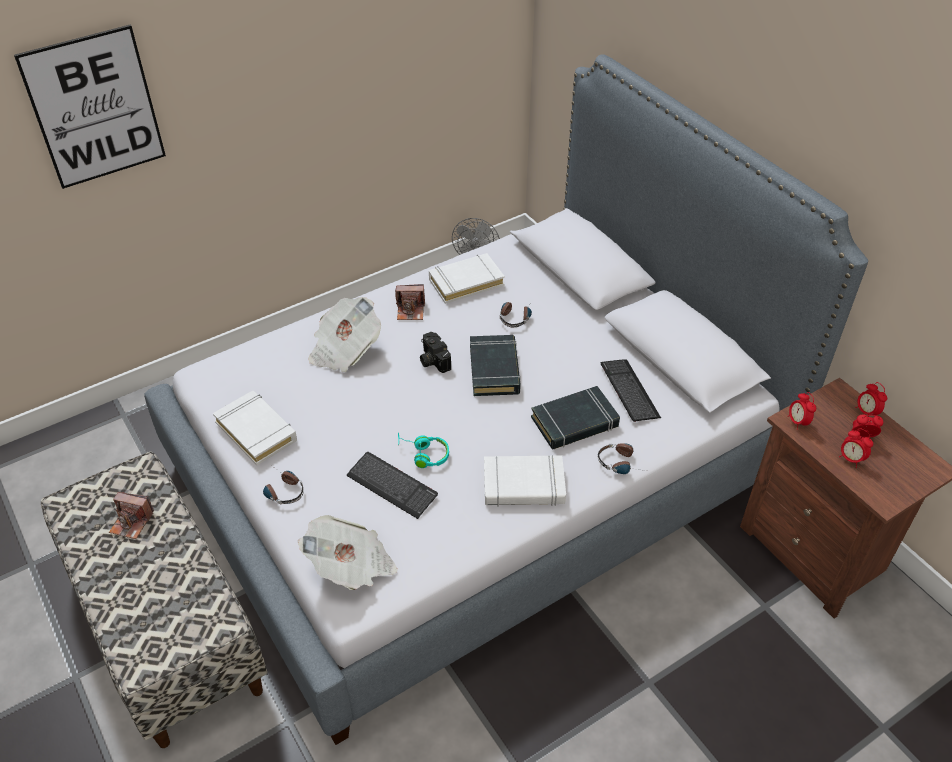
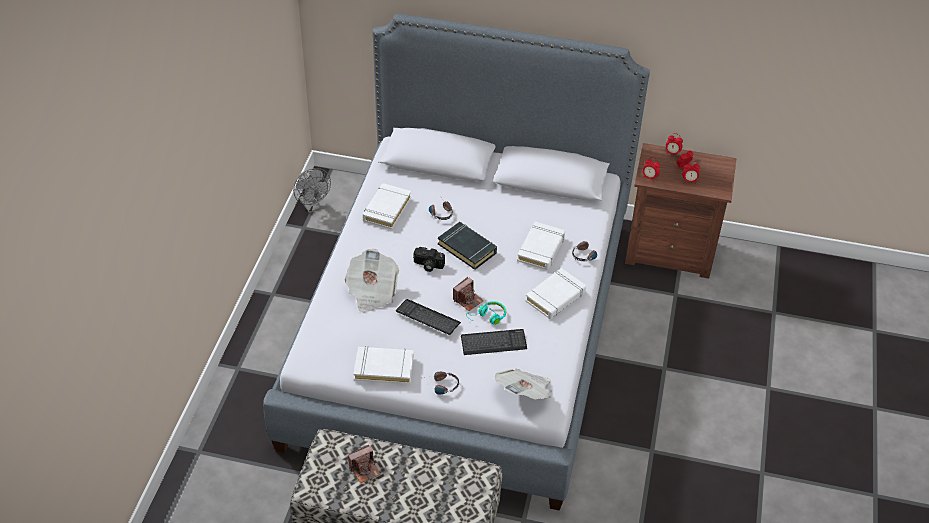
camera: 45 degrees left, 0 degrees up
(94, 108) = (158, 215): picture -> none
(410, 310) = (377, 246): camera -> camera (468, 300)
(575, 422) = (541, 249): black book -> white book
(629, 391) = (547, 215): keyboard -> keyboard (428, 318)

